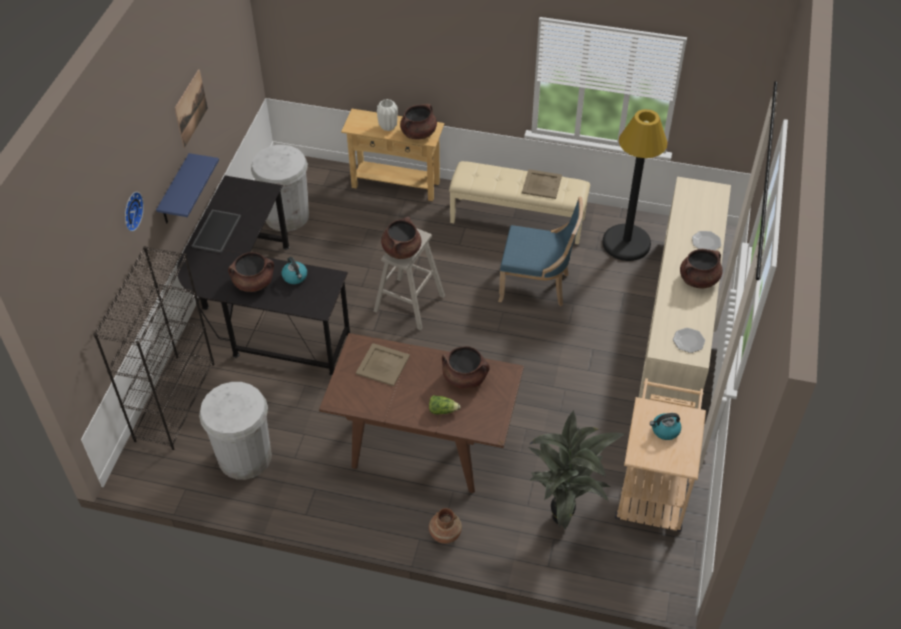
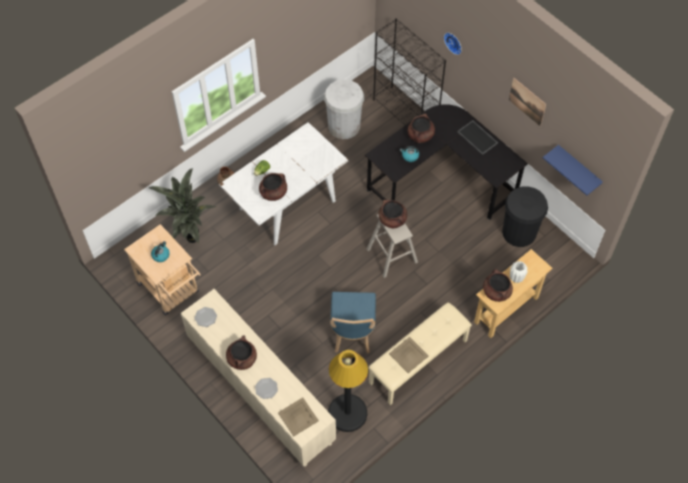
camera: 125 degrees right, 10 degrees up
(175, 191) = (489, 97): blue shelf -> blue shelf (578, 168)
(286, 215) = (519, 232): white trash can -> black trash can
(383, 364) = (313, 163): beige tray -> beige tray (298, 417)
(425, 443) = (287, 205): brown dining table -> white dining table
(537, 286) = (352, 333): blue chair -> blue chair turned 45 degrees counterclockwise

